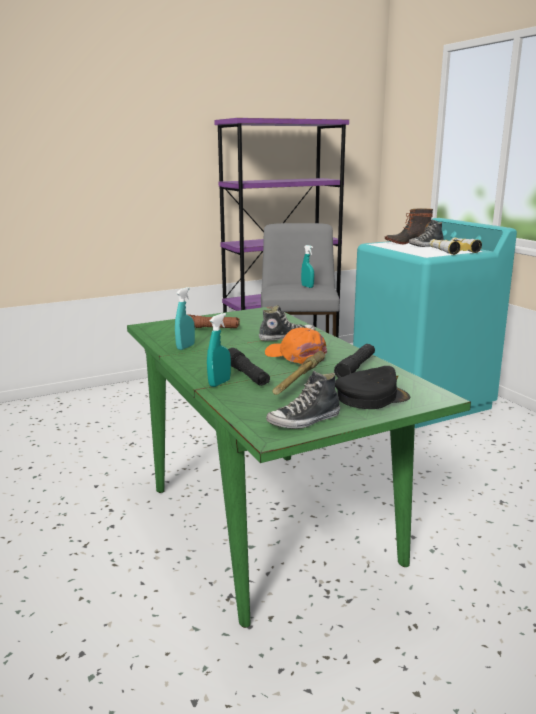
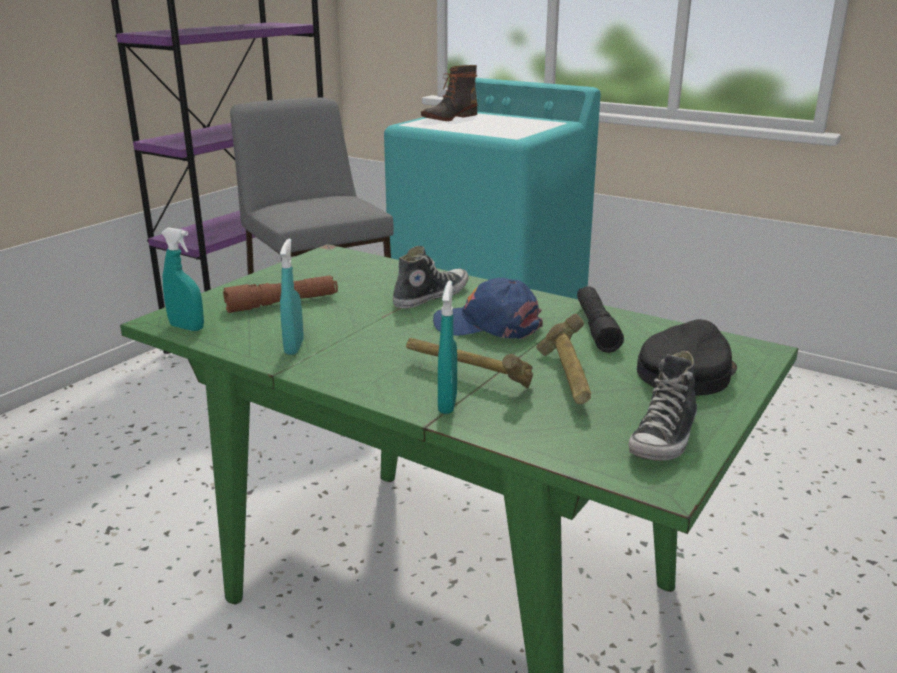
camera: 30 degrees left, 5 degrees up
(246, 375) = (467, 377): black flashlight -> hammer
(296, 355) = (488, 325): orange cap -> blue cap
(307, 286) = (331, 202): turquoise spray bottle -> turquoise spray bottle (187, 327)
(426, 246) = (483, 121): shoe -> none
(453, 251) = (533, 126): binoculars -> none

